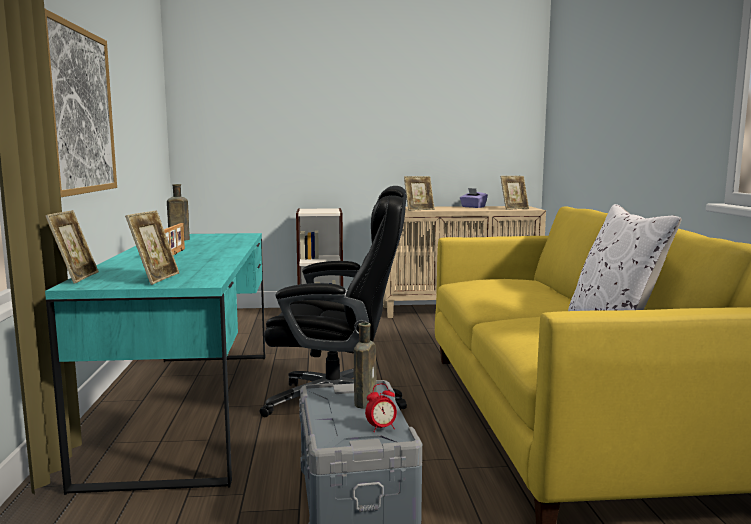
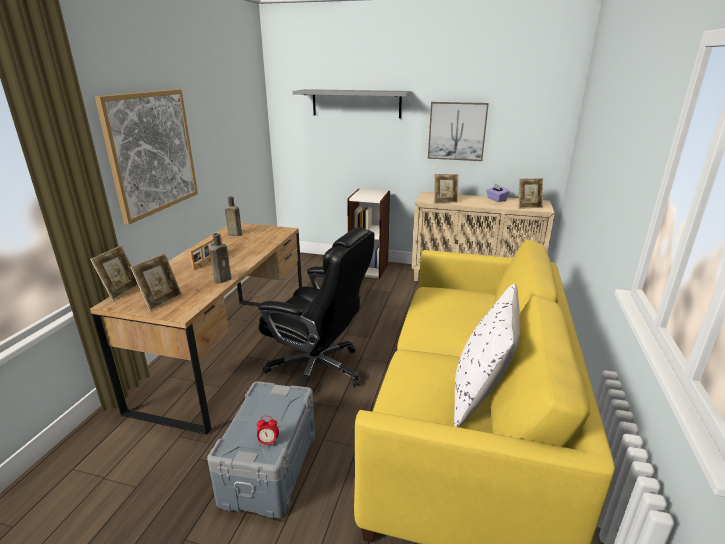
camera: 20 degrees right, 15 degrees up
(190, 408) = (228, 354): turquoise desk -> brown desk
(292, 101) = (356, 103): none -> grey shelf
(366, 402) = (281, 409): brown bottle -> brown bottle (224, 279)
(418, 131) = (457, 131): none -> picture

